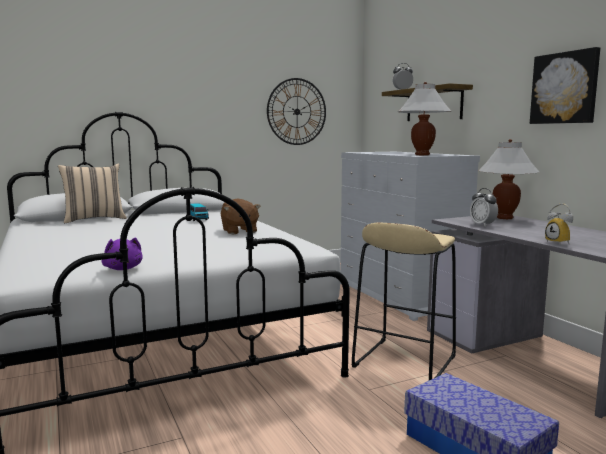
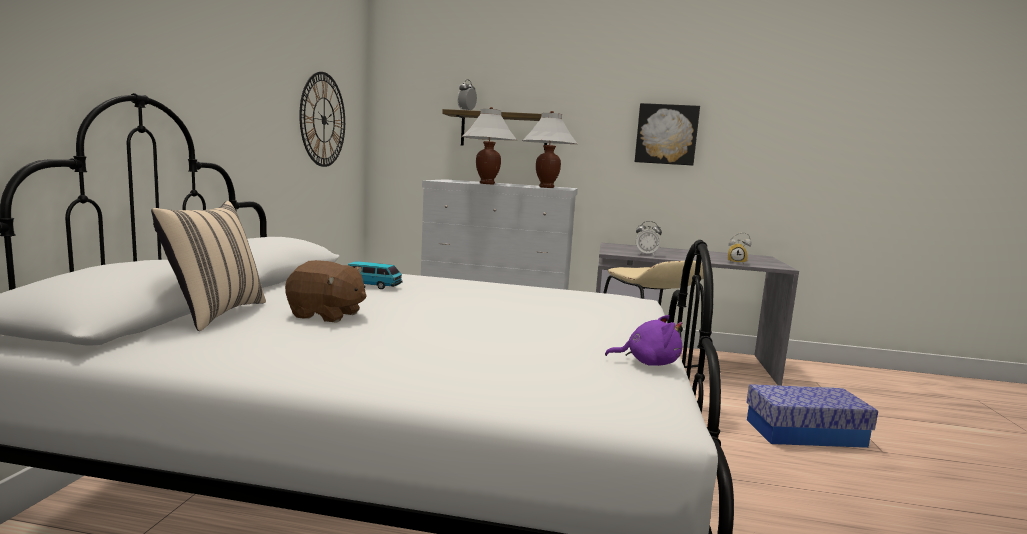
camera: 55 degrees left, 0 degrees up
(239, 231) = (497, 292): brown plush toy -> brown plush toy (326, 315)
(504, 218) = (624, 246): white table lamp -> white table lamp (487, 183)

